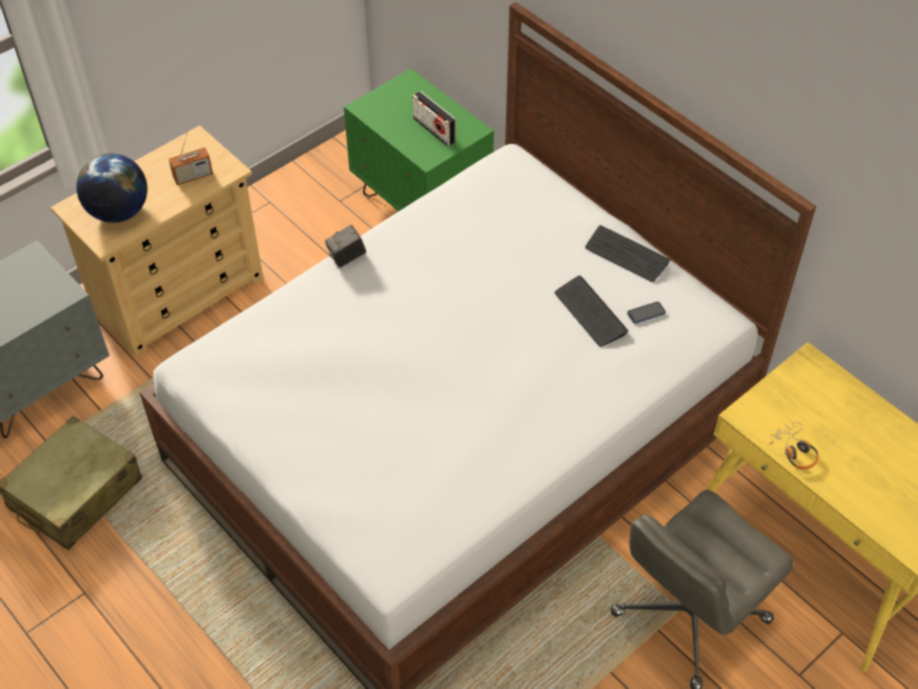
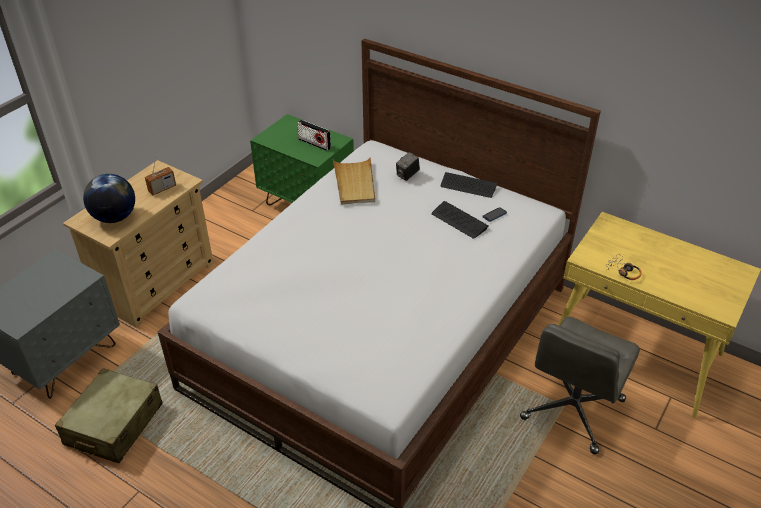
camera: 15 degrees left, 10 degrees down
(346, 258) = (285, 218): camera -> camera (407, 175)
(462, 218) = (354, 183): none -> beige tray

